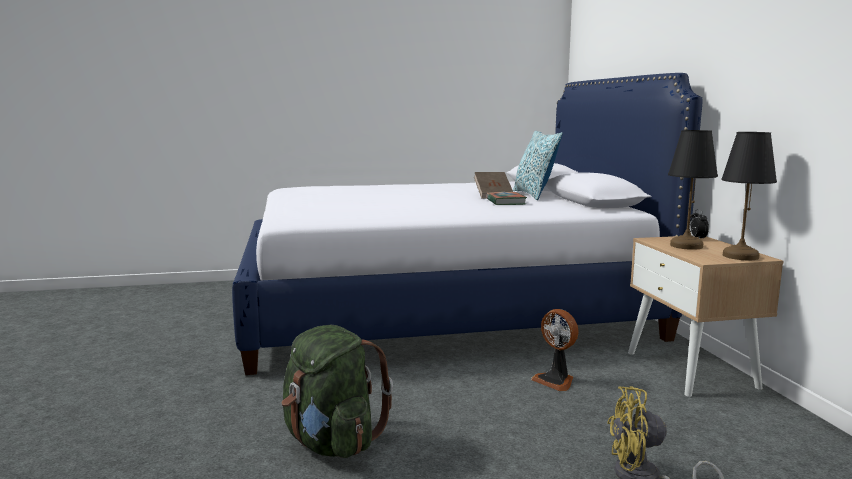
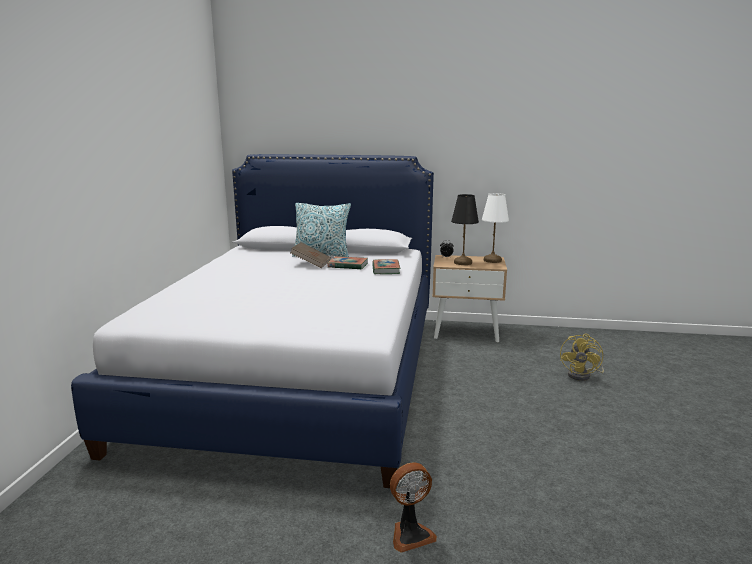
camera: 70 degrees left, 5 degrees up
(332, 442) = (533, 457): green backpack -> none
(512, 210) = (385, 269): none -> book
(555, 381) = (465, 367): fan -> fan (410, 534)
(740, 256) = (493, 260): black table lamp -> white table lamp

